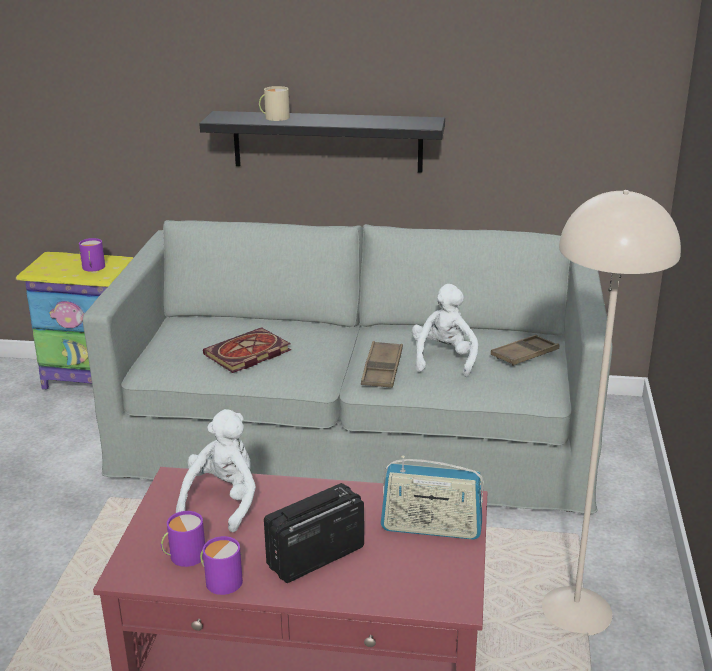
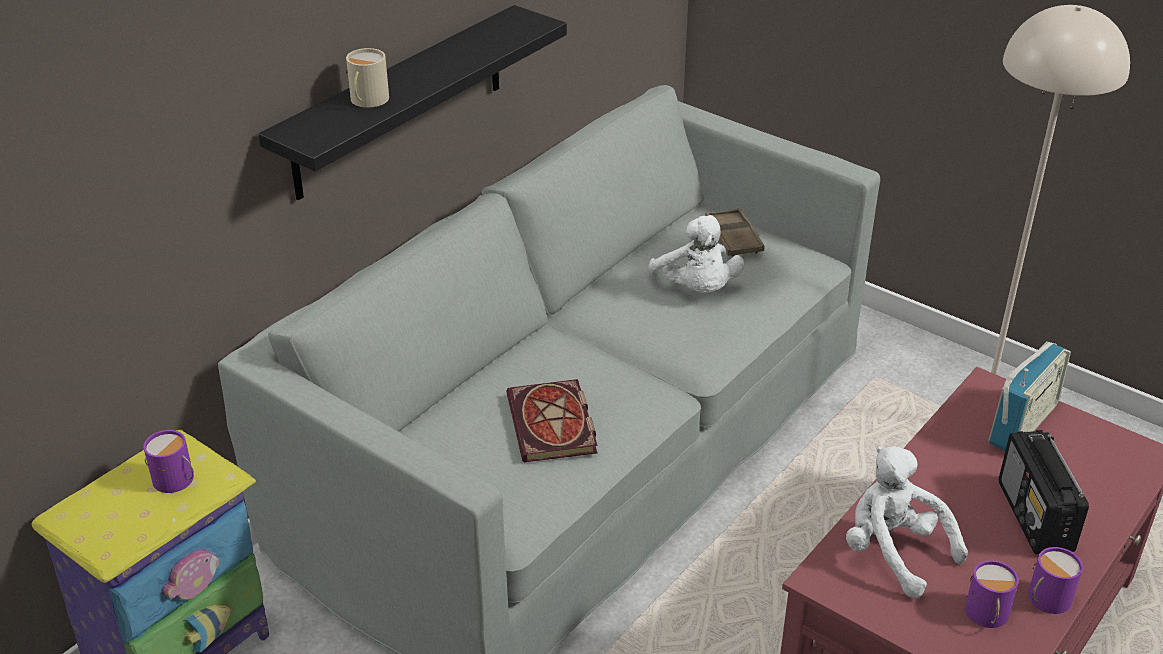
camera: 60 degrees left, 10 degrees up
(382, 369) = (685, 338): brown tray -> none
(444, 359) = (696, 289): white plush toy -> white plush toy turned 150 degrees counterclockwise

